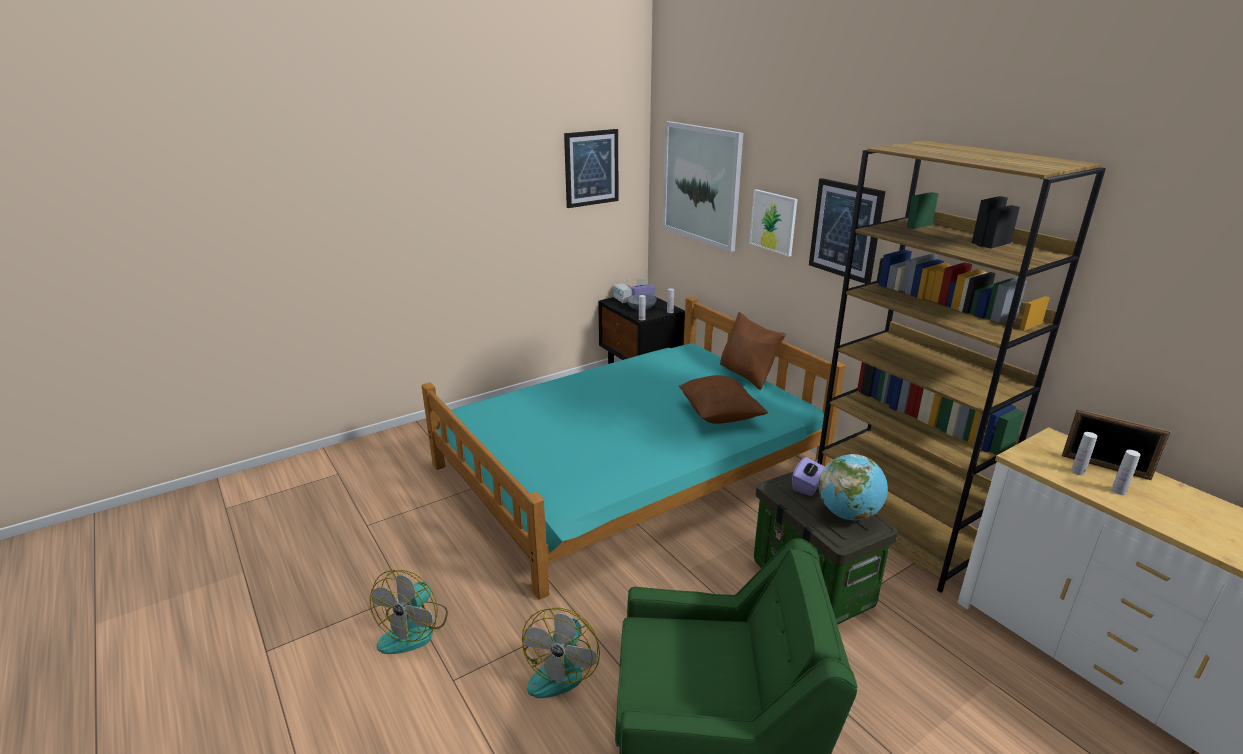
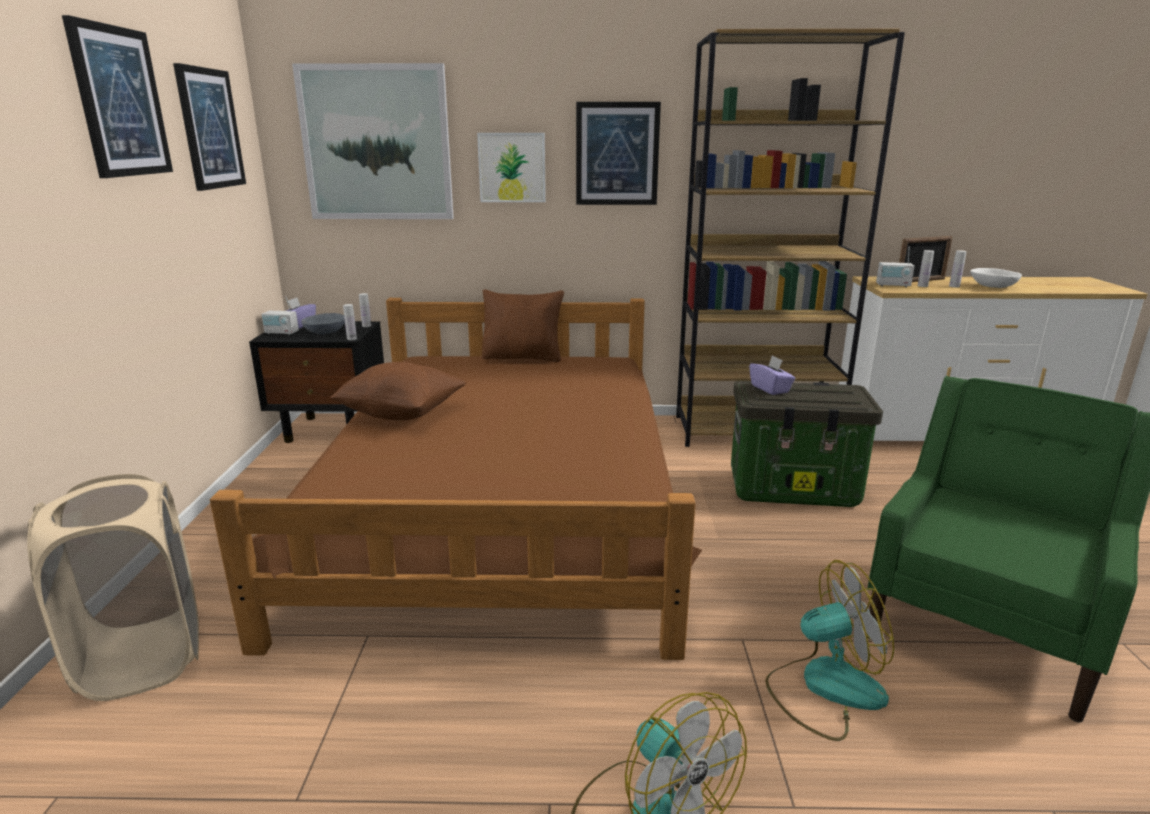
camera: 55 degrees left, 5 degrees down
(413, 444) = (143, 657): none -> beige laundry basket
(510, 163) = (120, 102): none -> picture
(561, 668) = (824, 688): fan -> fan turned 60 degrees counterclockwise
(630, 467) = (500, 502): turquoise bed -> brown bed
(719, 416) = (582, 388): brown pillow -> brown pillow (401, 414)
(848, 514) = (827, 390): globe -> none
(1042, 455) = (893, 285): none -> radio
(1172, 516) = (991, 286): none -> white bowl

